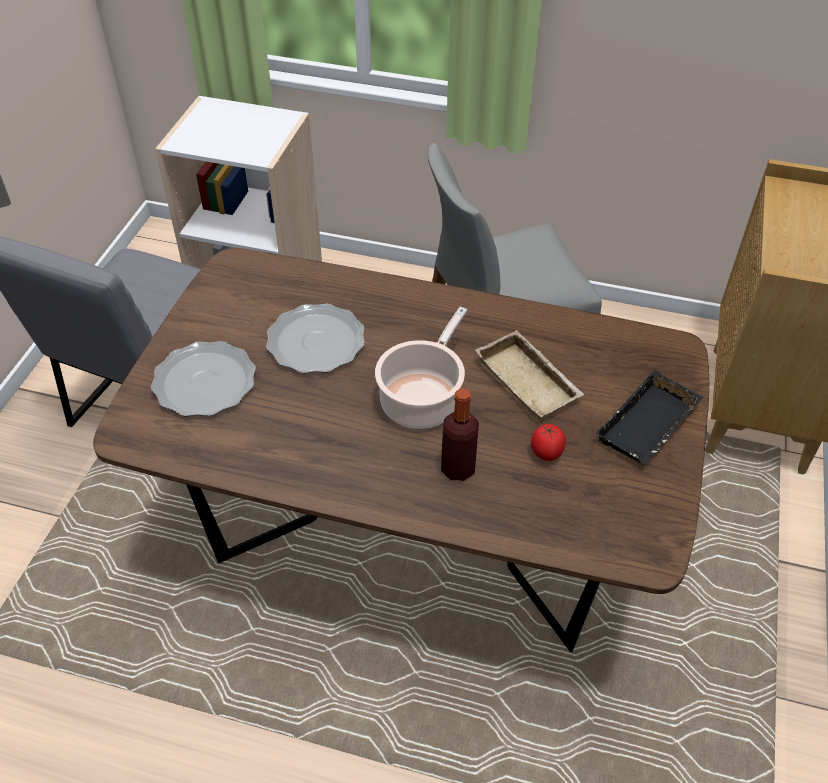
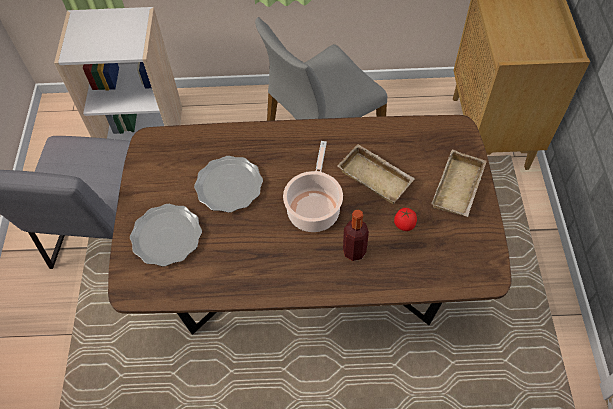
camera: 15 degrees left, 10 degrees up
(649, 427) = (459, 189): black tray -> beige tray

